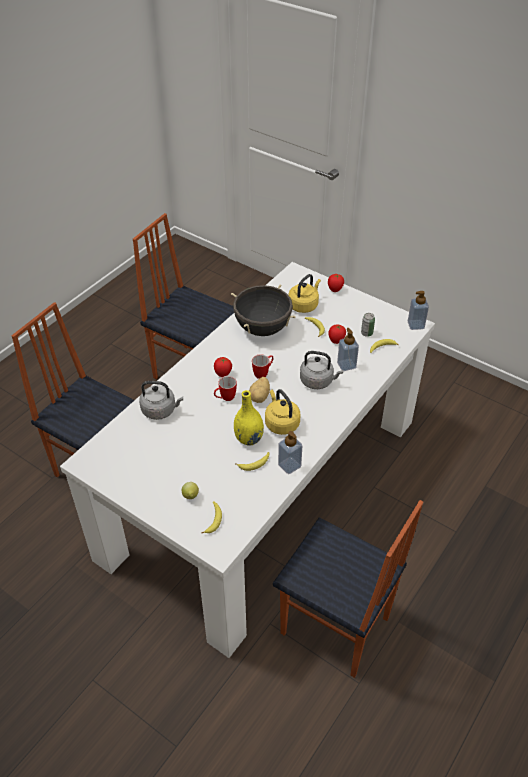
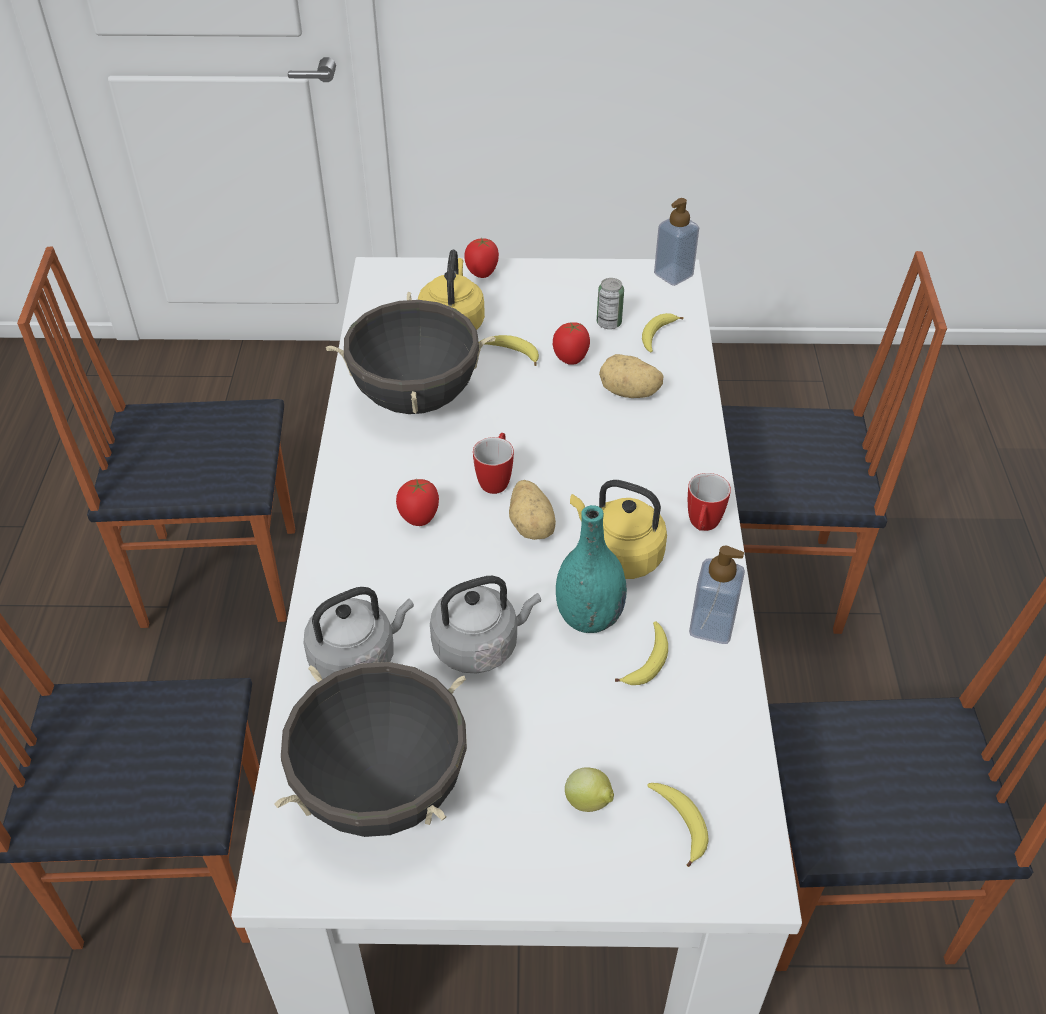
camera: 35 degrees left, 0 degrees up
(132, 455) = (382, 790): none -> black cooking pot
(225, 398) = (468, 564): mug -> mug (702, 527)
(248, 439) = (589, 618): yellow vase -> turquoise vase
(318, 381) = (609, 444): grey kettle -> grey kettle (480, 645)
(346, 365) = (629, 393): soap dispenser -> potato
(412, 491) = (765, 585): none -> chair

